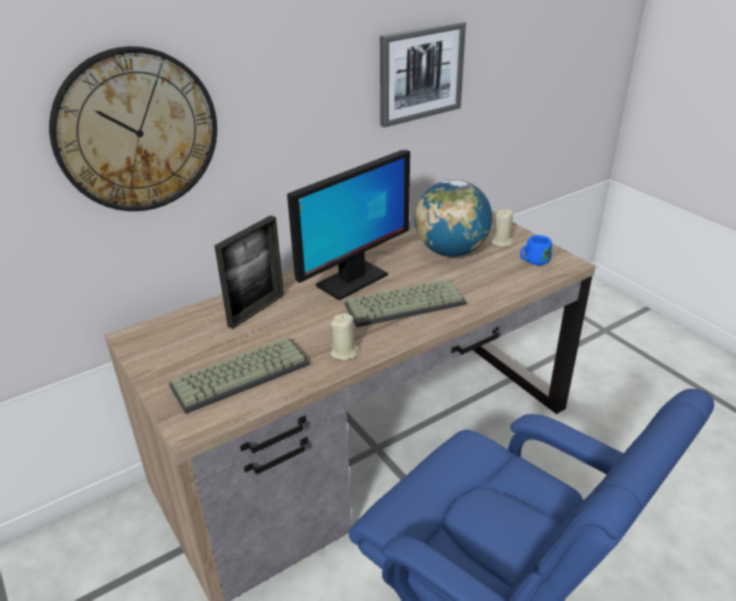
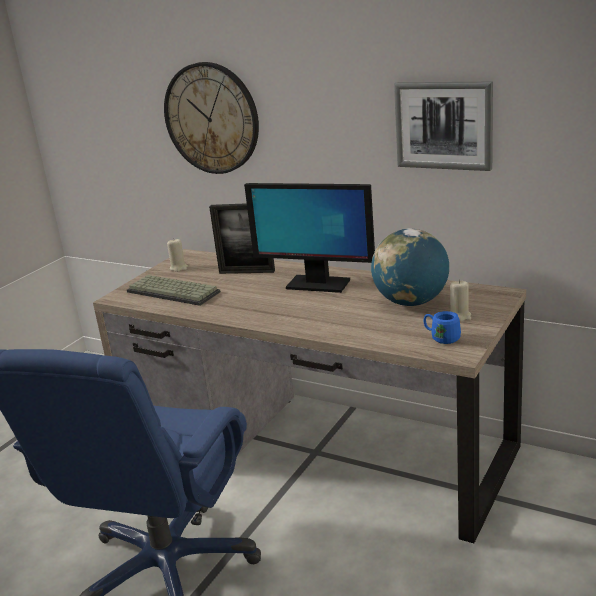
camera: 65 degrees right, 10 degrees down
(344, 352) = (222, 310): beige candle -> beige candle (179, 268)
(405, 303) = (306, 310): keyboard -> none

